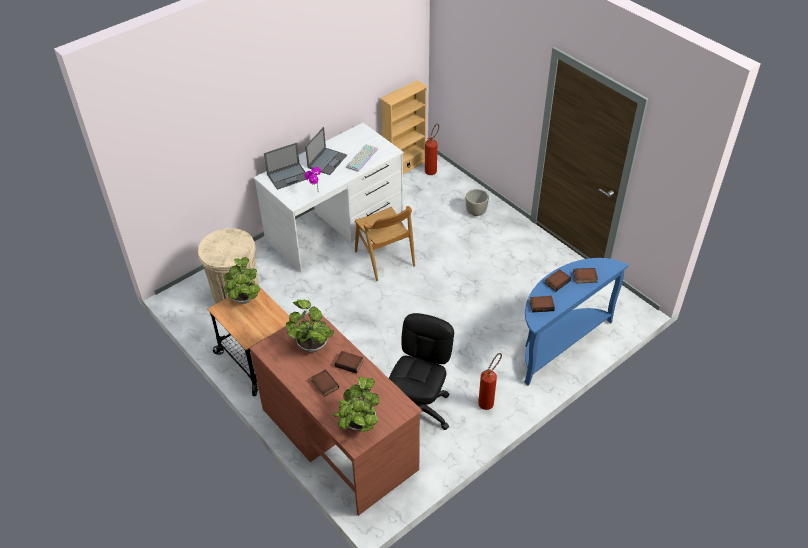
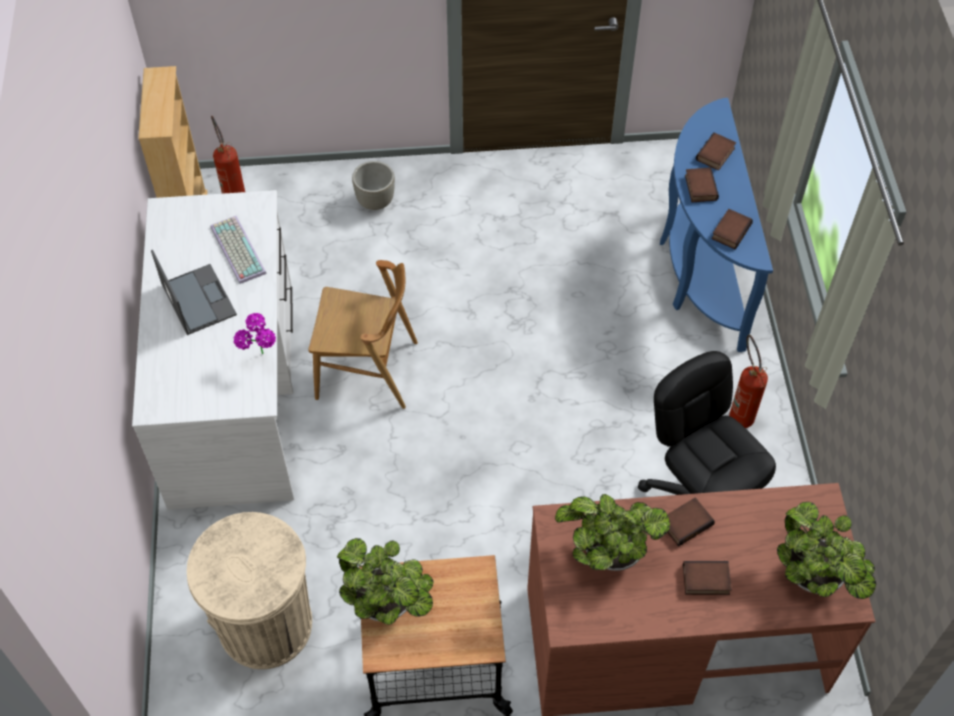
camera: 55 degrees left, 10 degrees up
(288, 176) = (182, 373): laptop -> none

